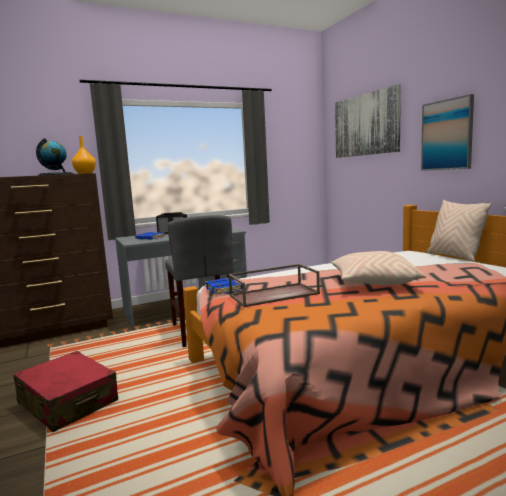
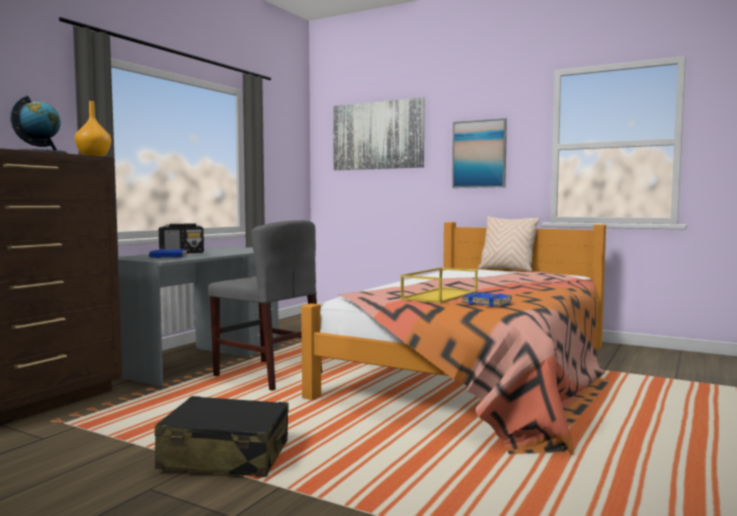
camera: 35 degrees left, 5 degrees down
(68, 402) = (225, 456): red suitcase -> black suitcase
(224, 289) = (377, 296): blue book -> blue book (487, 303)
(274, 294) = (439, 295): brown tray -> yellow tray
(373, 283) = (501, 284): beige pillow -> none

